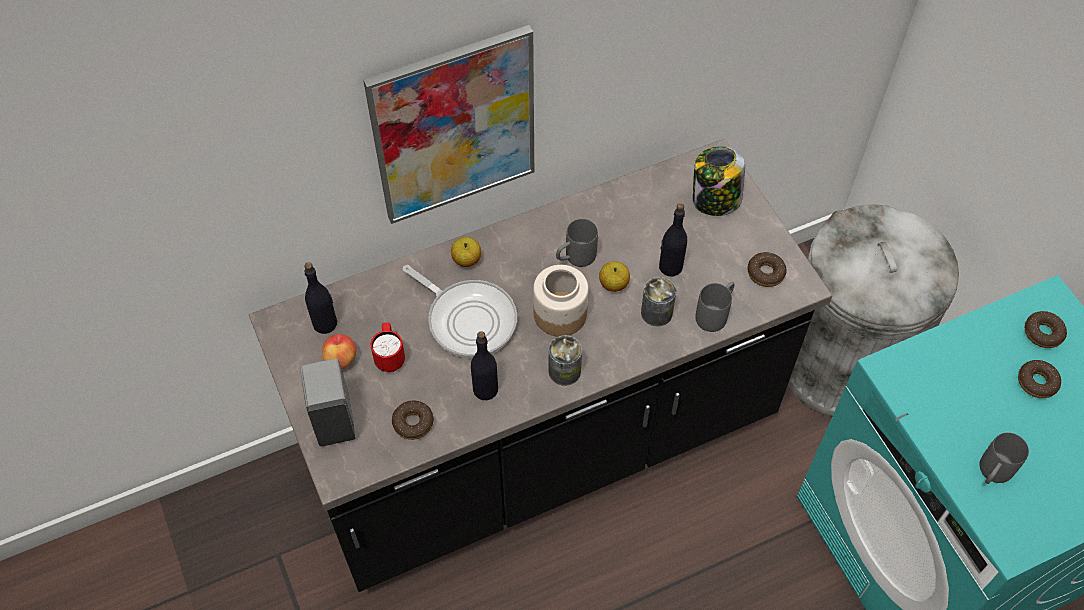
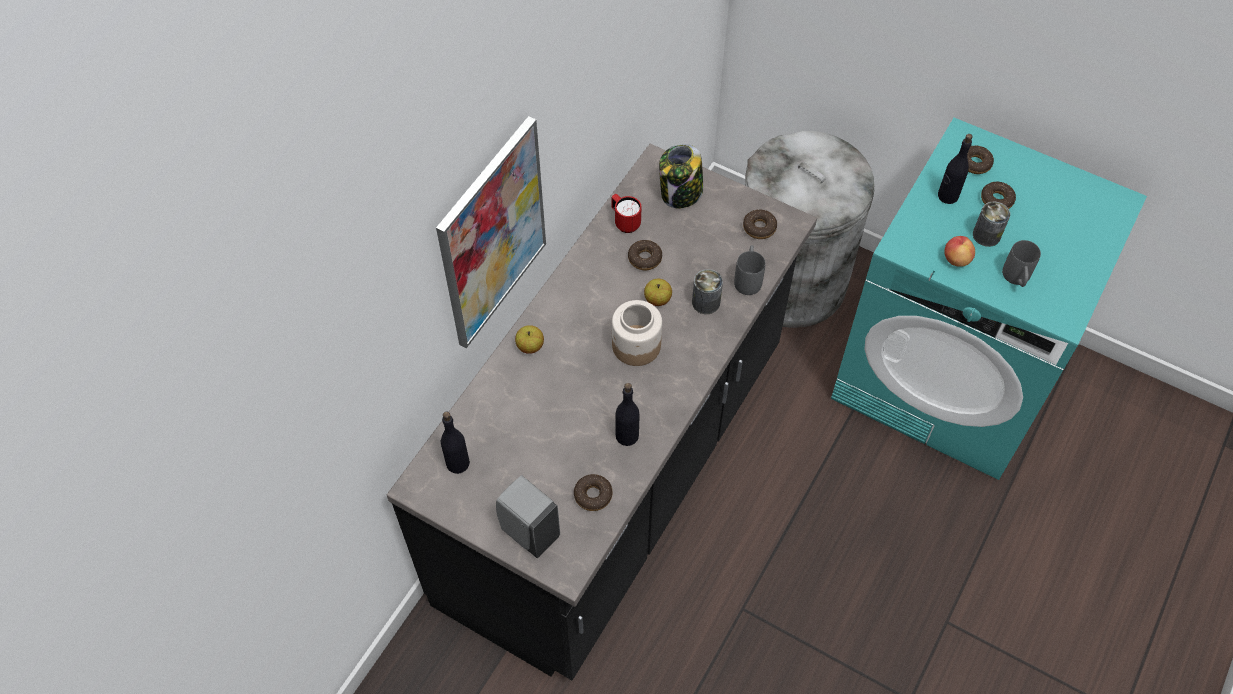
camera: 35 degrees left, 0 degrees up
(341, 359) = (495, 483): apple -> apple (956, 259)
(390, 356) = (532, 457): red mug -> red mug (624, 222)
(468, 319) = (569, 391): frying pan -> none
(564, 371) = (674, 386): can -> can (986, 235)
(575, 258) = (612, 297): grey mug -> none
(632, 240) = (644, 258): none -> donut
(670, 267) = (688, 262): black bottle -> black bottle (947, 196)

